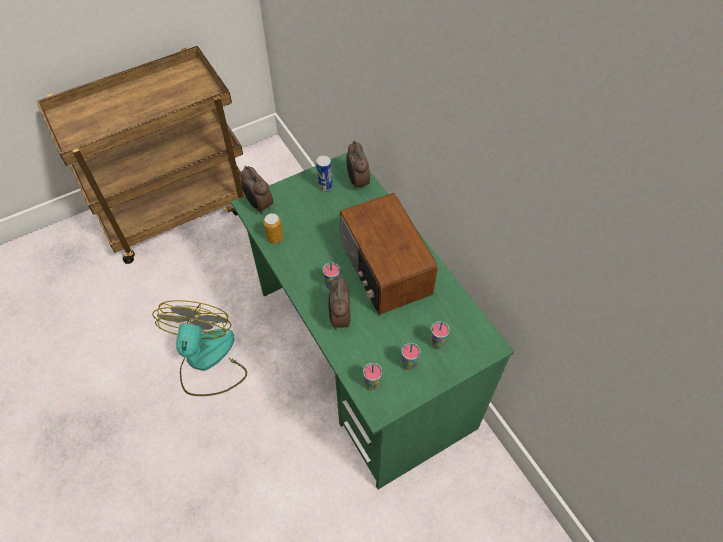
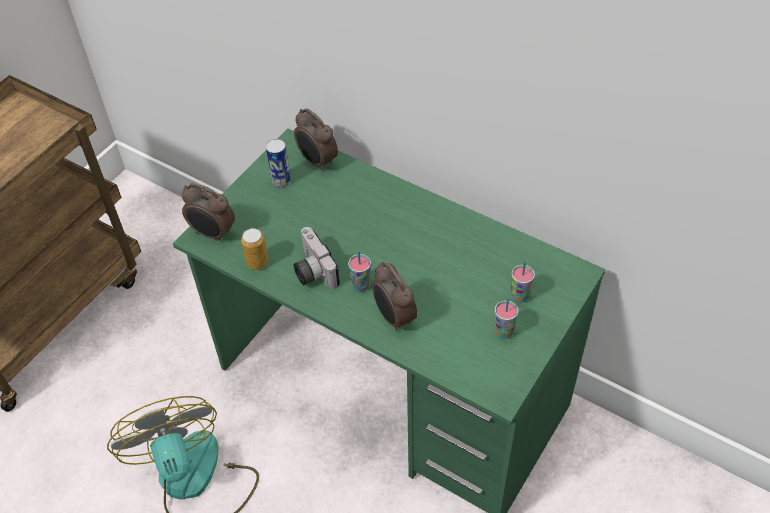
camera: 25 degrees left, 5 degrees down
(306, 260) = (312, 271): none -> camera
(372, 384) = (477, 371): cup -> none
(384, 269) = (410, 244): radio -> none

